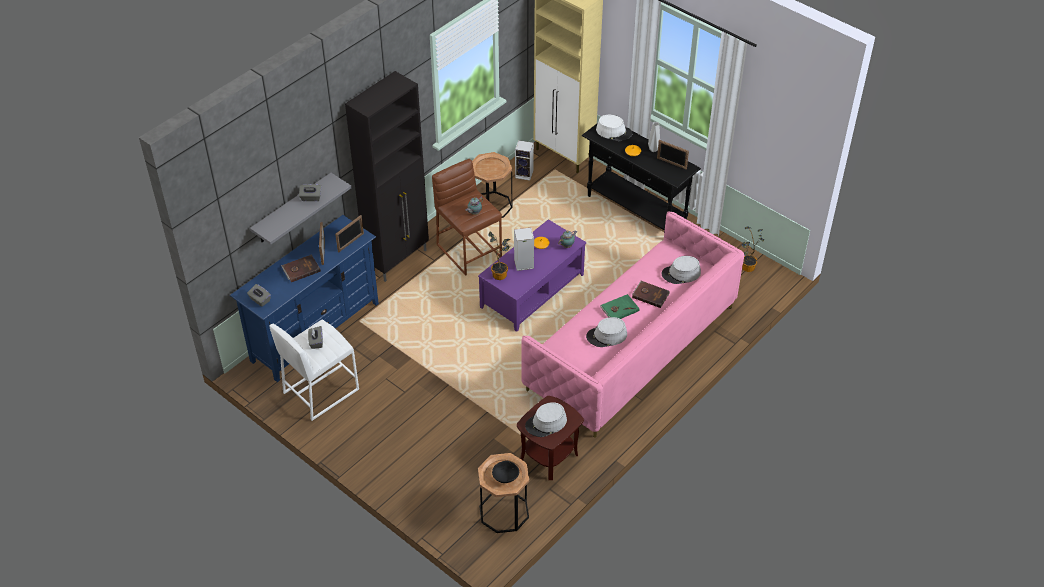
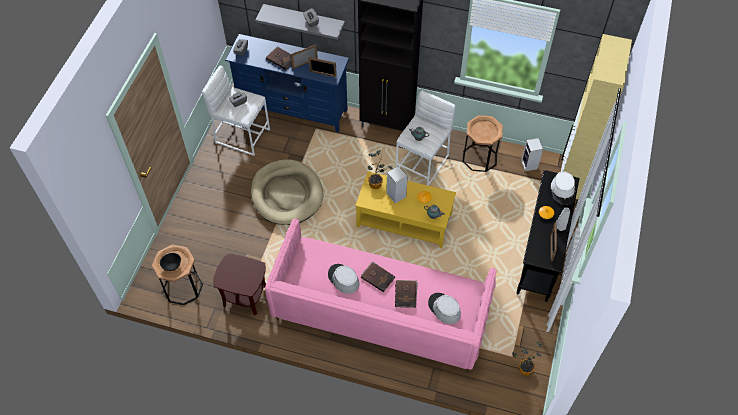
camera: 65 degrees right, 10 degrees up
(434, 376) = (287, 194): none -> beige dog bed
(469, 250) = (423, 163): brown stool -> white stool
(533, 292) = (404, 221): purple coffee table -> yellow coffee table
(546, 423) = (236, 272): grey hat -> none
(619, 309) = (378, 277): green book -> brown book

